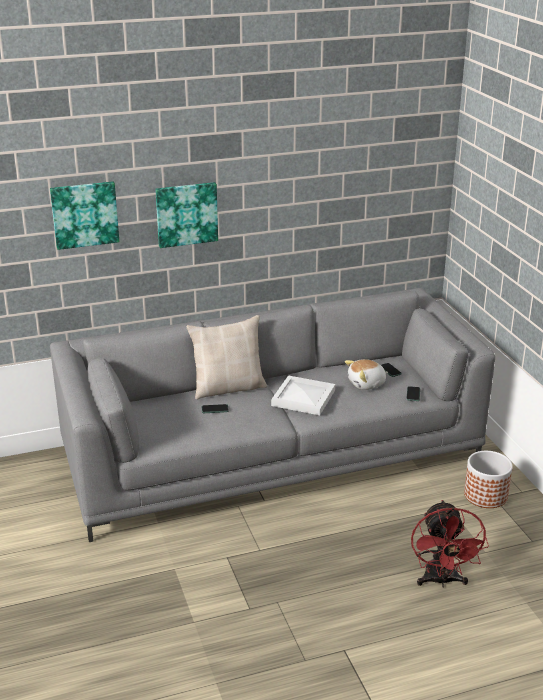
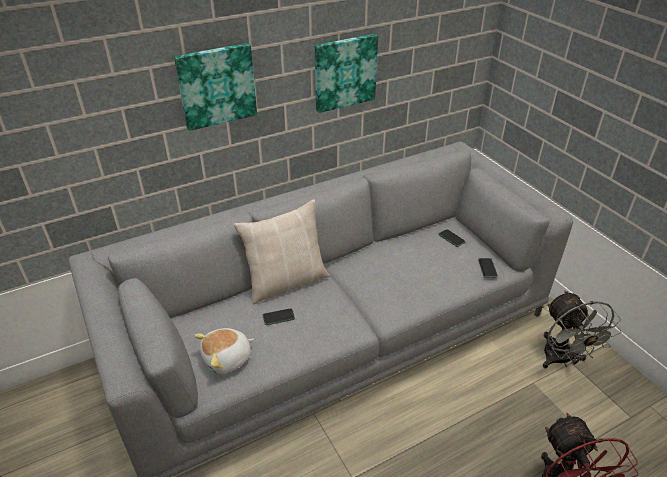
camera: 10 degrees left, 10 degrees up
(84, 214) = (83, 97): picture -> picture (344, 72)
(302, 398) = (372, 288): white tray -> none
(367, 384) = (434, 259): plush toy -> plush toy (227, 359)
(486, 495) = (562, 360): planter -> grey fan

